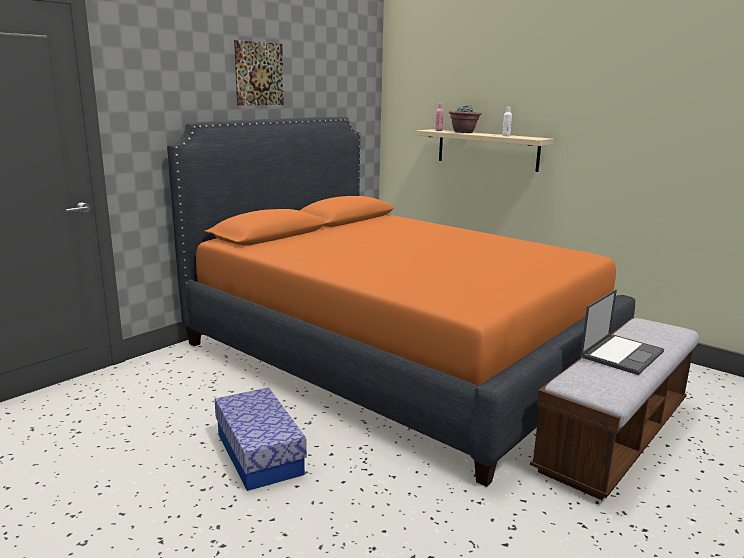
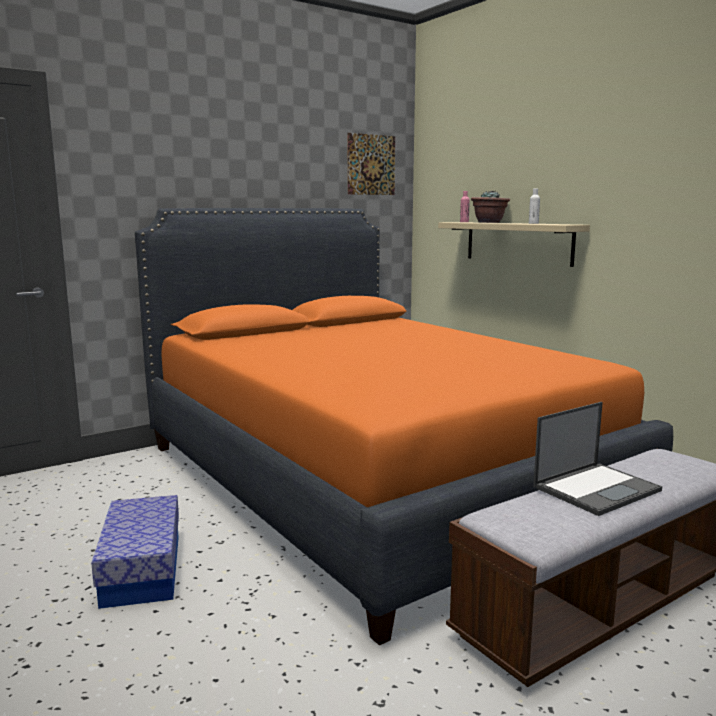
camera: 15 degrees right, 5 degrees down
(259, 74) = (252, 160): picture -> picture (371, 164)

